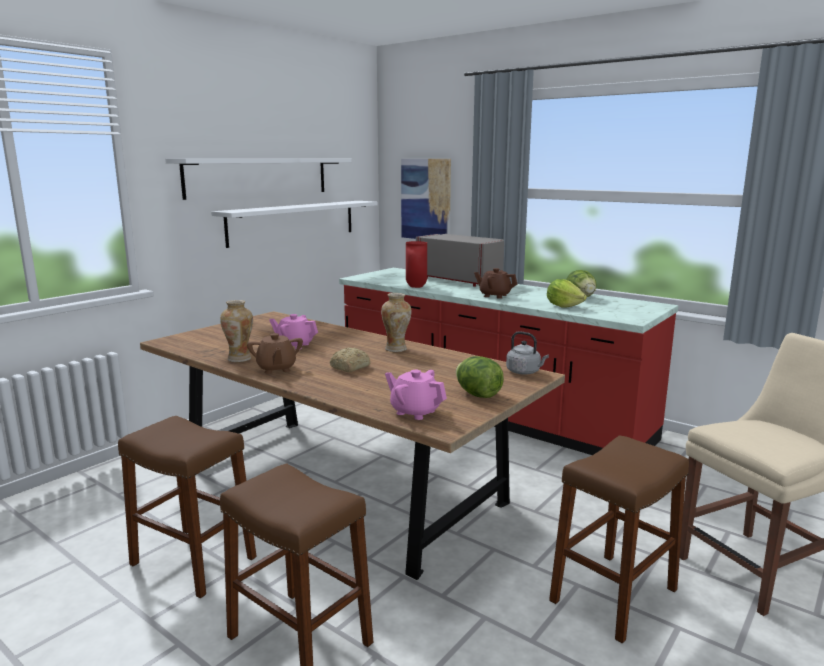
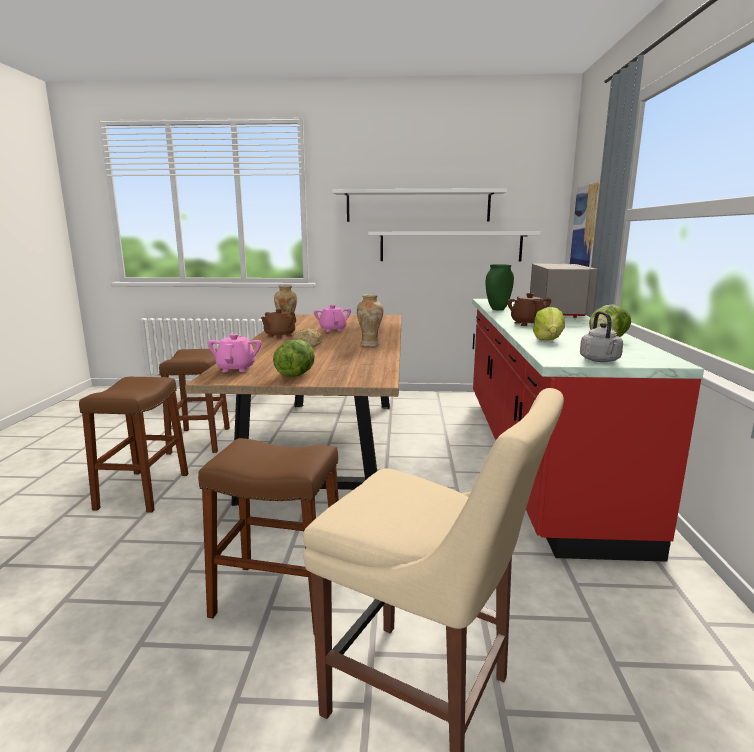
camera: 55 degrees right, 0 degrees up
(415, 286) = (497, 309): red vase -> green vase
(525, 372) = (378, 377): grey kettle -> grey kettle (600, 360)

